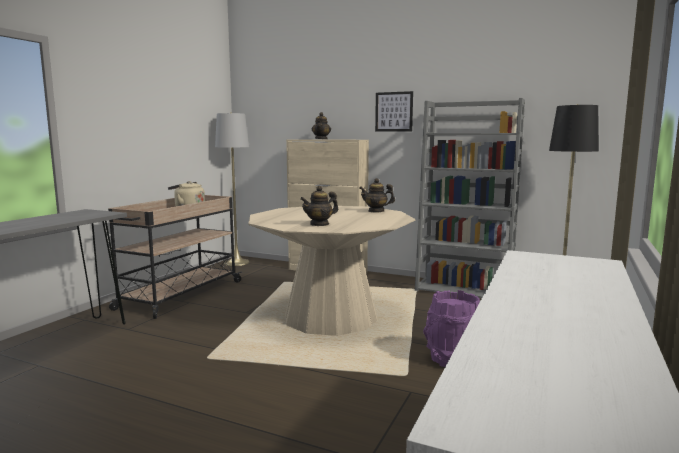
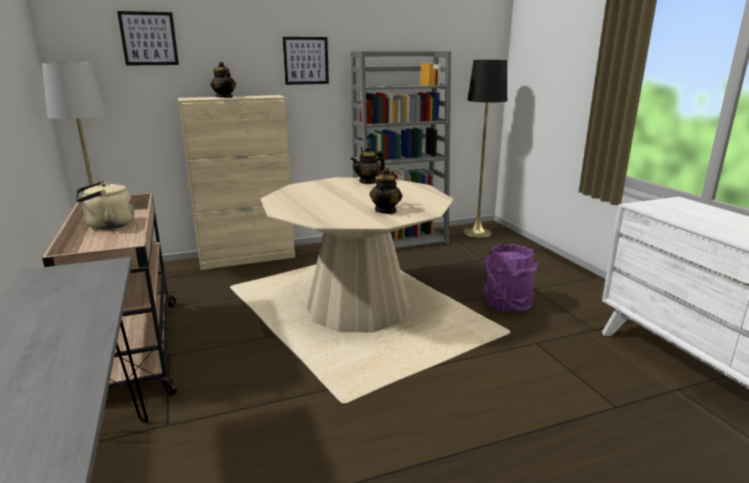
camera: 45 degrees left, 10 degrees up
(287, 98) = (149, 38): none -> picture

